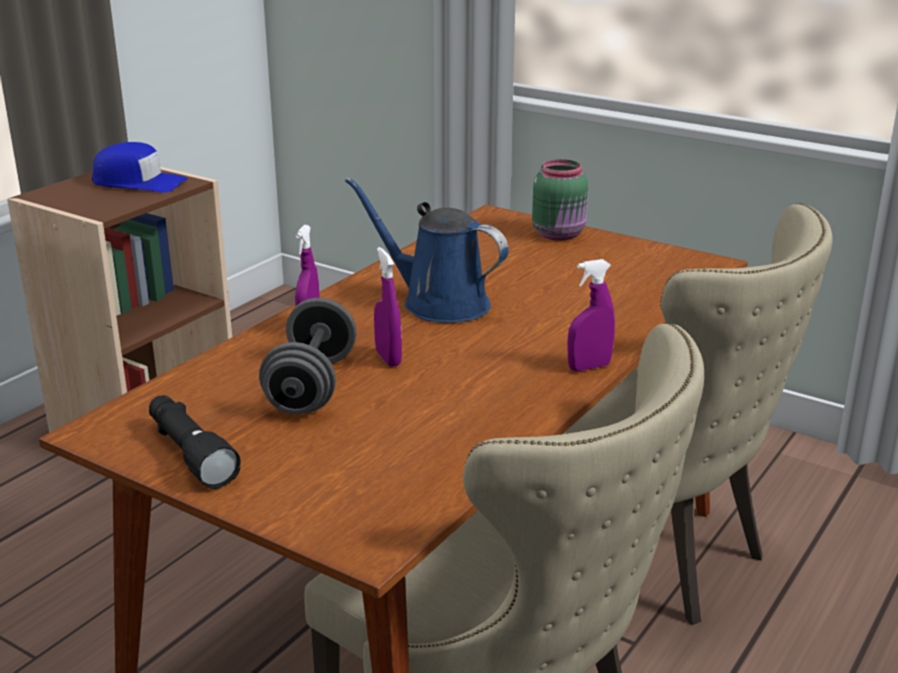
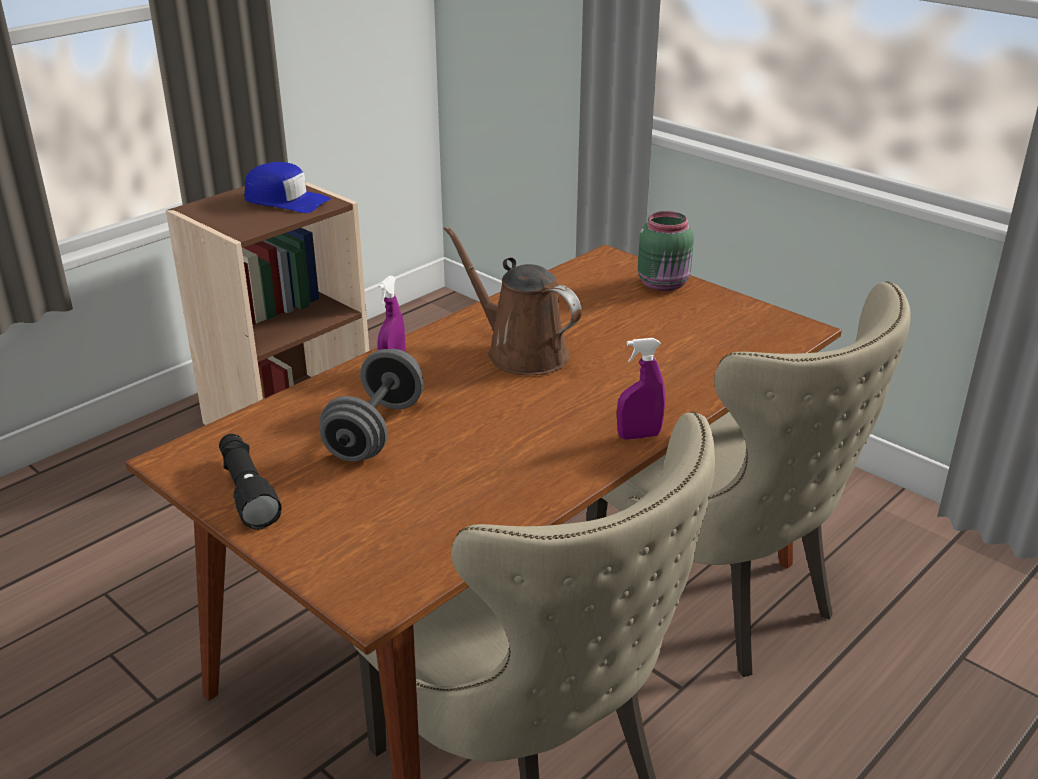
camera: 10 degrees right, 5 degrees up
(388, 358) = (454, 408): purple spray bottle -> none
(438, 303) = (520, 352): blue watering can -> brown watering can

